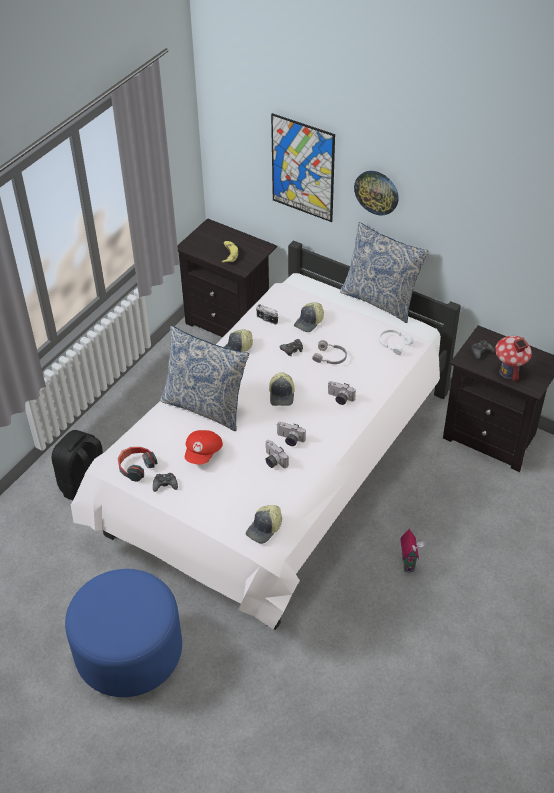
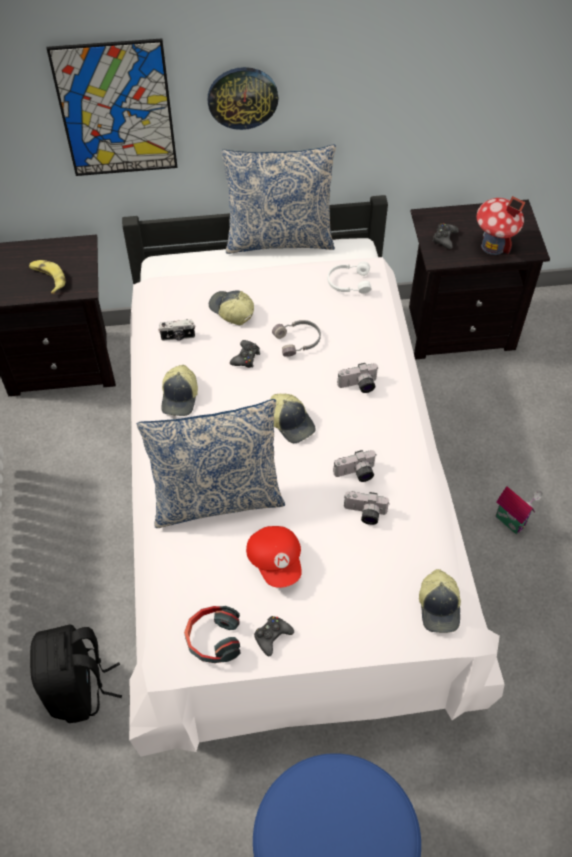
camera: 40 degrees left, 10 degrees up
(309, 322) = (231, 311): cap -> cap turned 135 degrees clockwise

